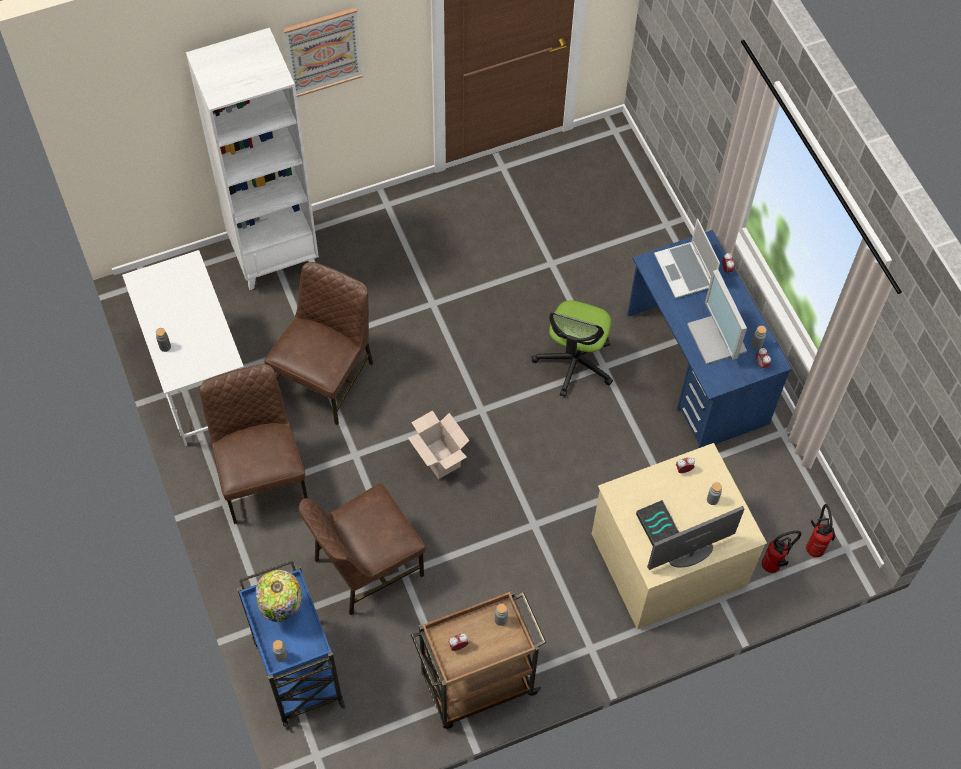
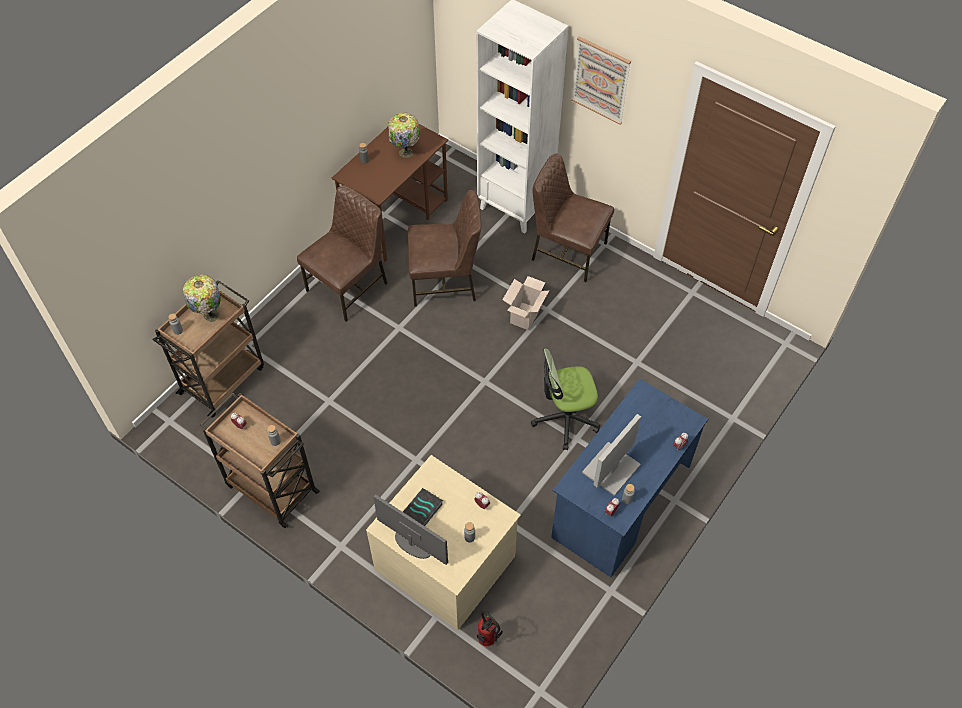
camera: 60 degrees right, 5 degrees down
(186, 301) = (405, 153): none -> table lamp
(198, 377) = (397, 217): white desk -> brown desk
(297, 670) = (223, 379): blue cart -> brown cart
(366, 567) = (320, 377): brown chair -> brown chair (567, 251)
(438, 458) = (428, 375): cardboard box -> cardboard box (524, 315)
(685, 271) = (654, 419): laptop -> none
(815, 547) = (525, 665): fire extinguisher -> none

